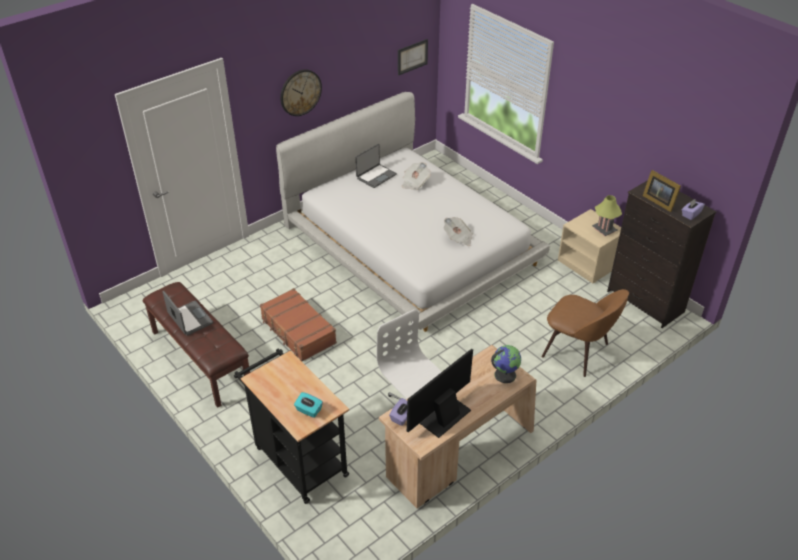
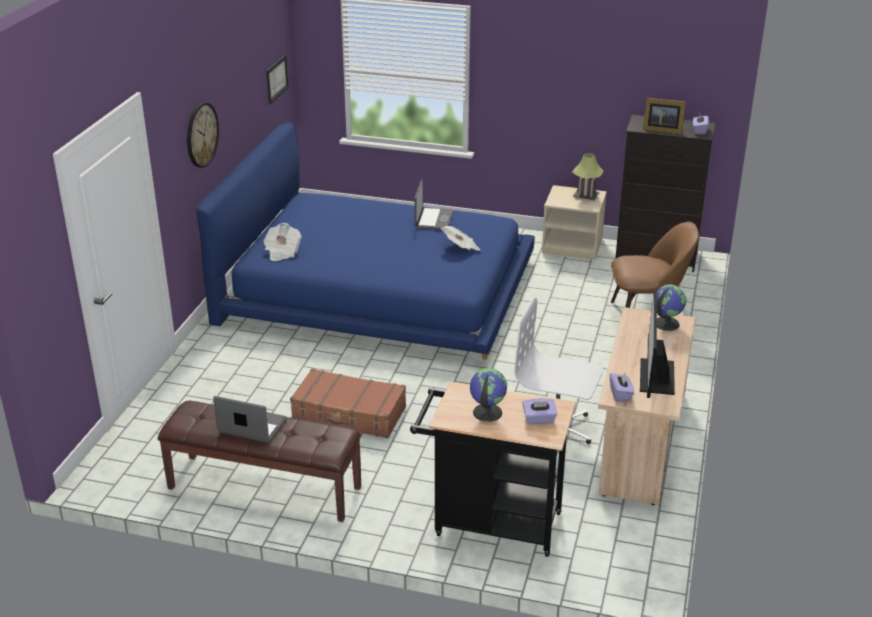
camera: 35 degrees left, 10 degrees down
(284, 387) = (486, 412): none -> globe
(308, 410) = (539, 420): turquoise tissue box -> purple tissue box
(376, 176) = (304, 225): laptop -> laptop (433, 220)
(410, 242) = (376, 290): white bed -> blue bed
(414, 183) = (355, 217): newspaper -> newspaper (282, 252)

